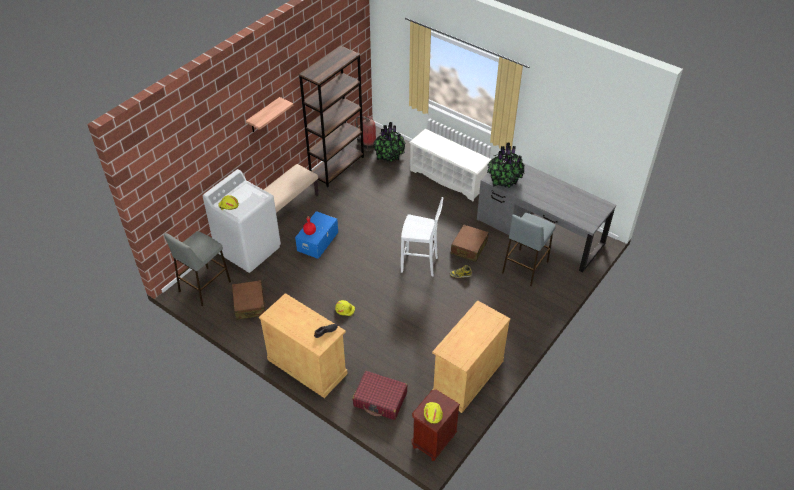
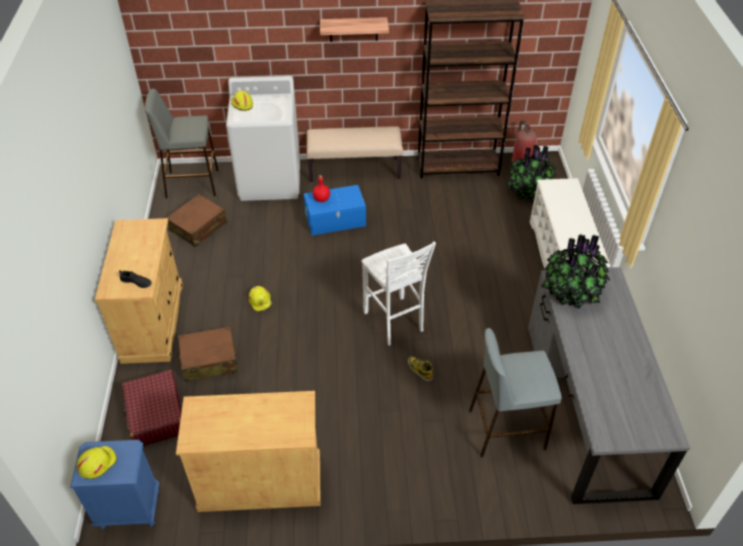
camera: 50 degrees right, 0 degrees up
(433, 442) = (129, 509): brown nightstand -> blue nightstand
(469, 248) = (472, 350): brown suitcase -> brown suitcase (209, 360)

